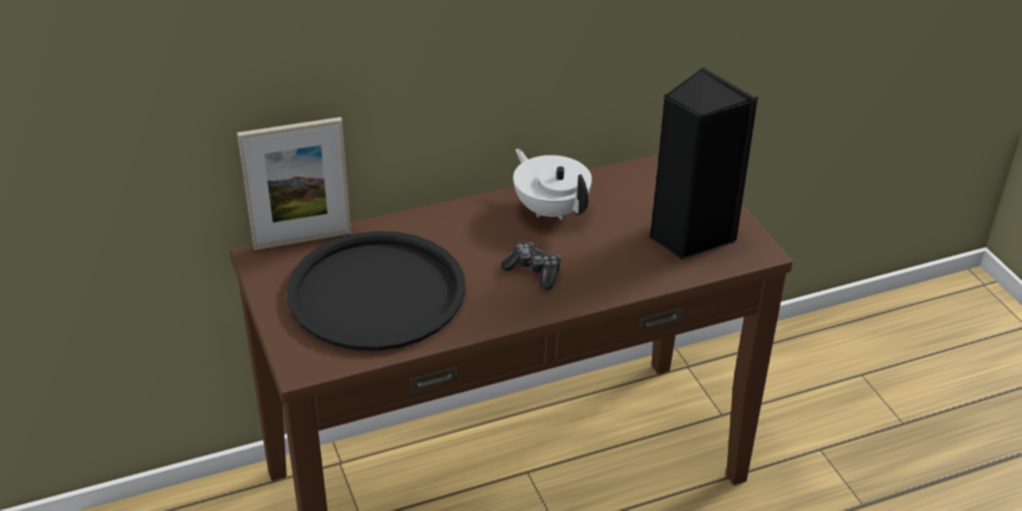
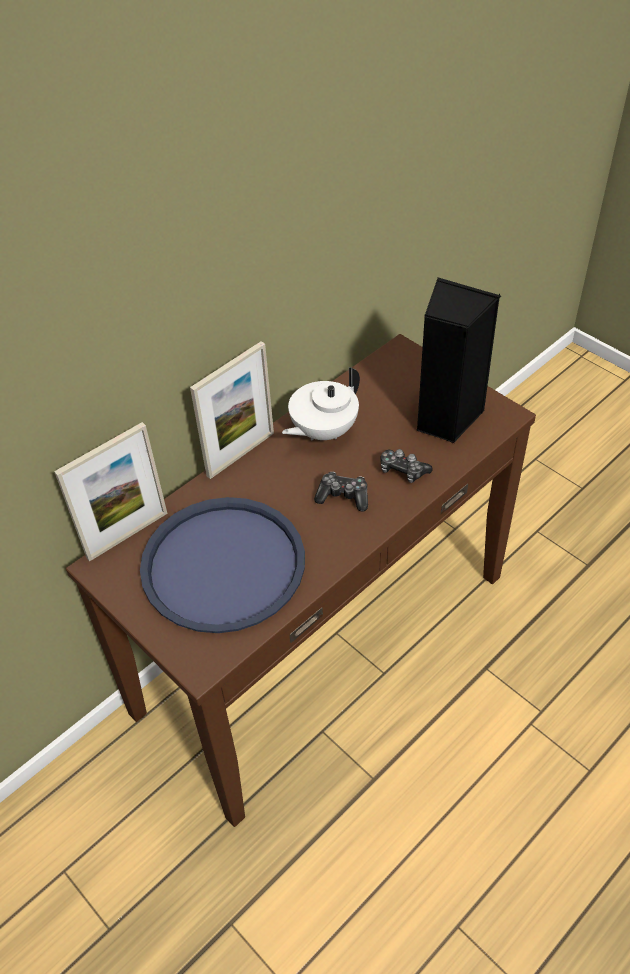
camera: 20 degrees left, 10 degrees up
(377, 292) = (223, 565): black tray -> blue tray
(454, 205) = (240, 454): none -> picture frame
(551, 209) = (323, 431): white teapot -> white teapot turned 75 degrees counterclockwise
(611, 268) = (403, 470): none -> game controller

